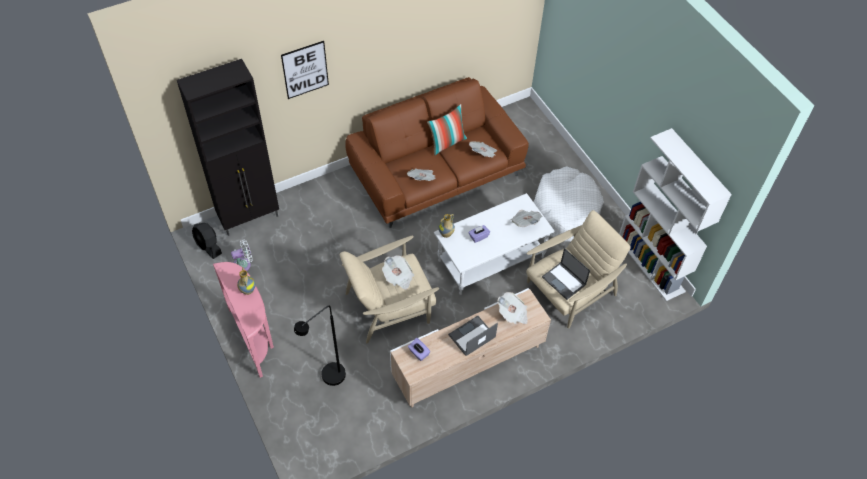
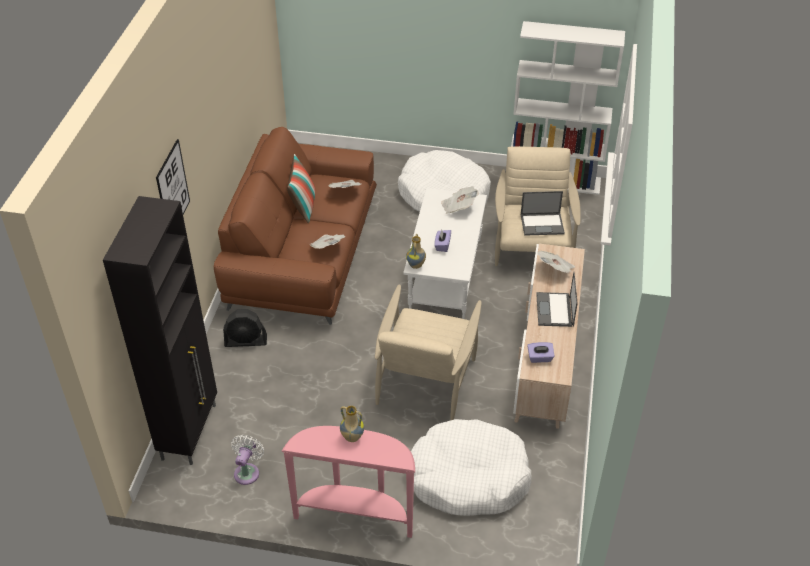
camera: 50 degrees left, 10 degrees down
(208, 246) = (187, 491): black fan -> black fan (246, 341)
(328, 379) = (468, 477): black floor lamp -> white dog bed
(398, 277) = (425, 331): newspaper -> none

